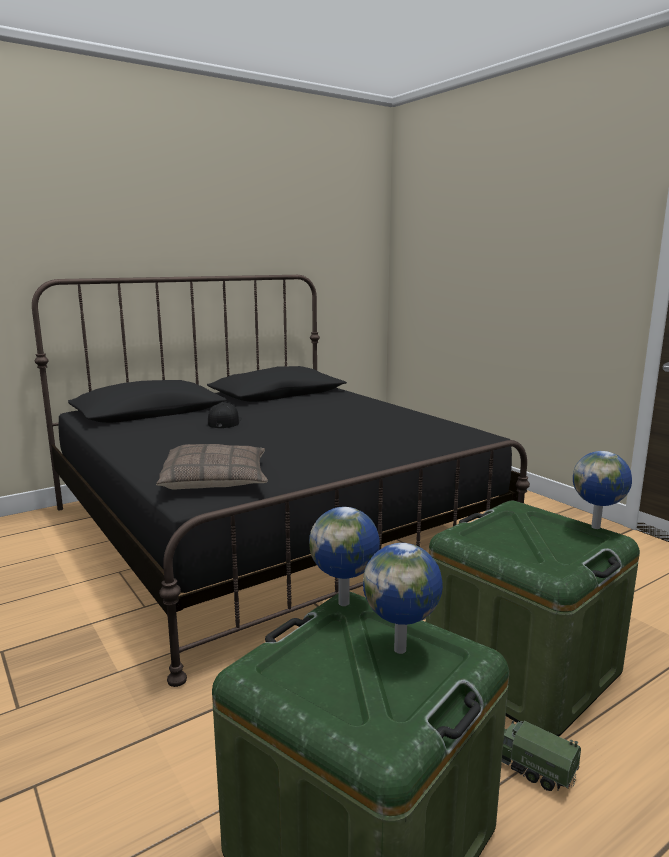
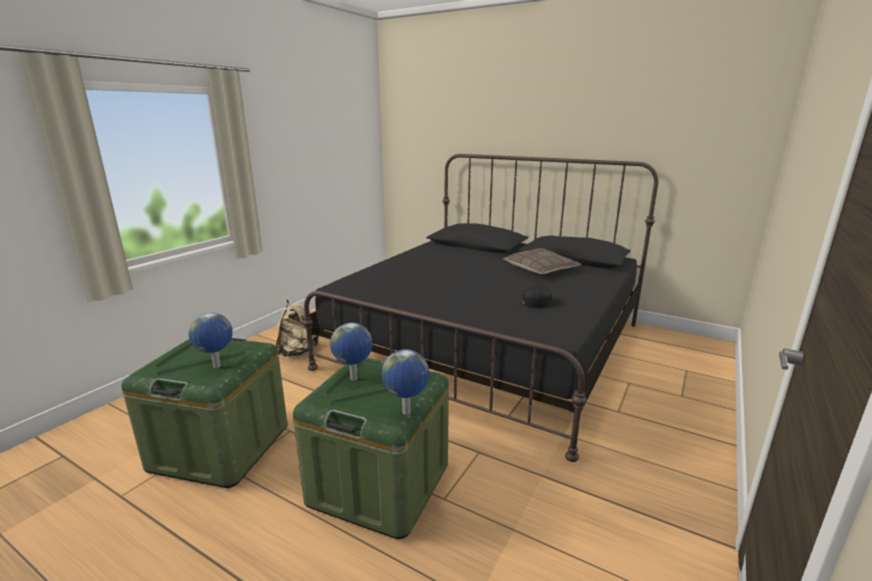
camera: 65 degrees right, 5 degrees up
(85, 690) = (298, 351): none -> beige backpack
(216, 480) = (370, 283): pillow -> pillow (540, 269)
(224, 422) = (477, 262): black cap -> black cap (540, 302)
(345, 603) = (255, 345): globe -> globe (354, 379)
(526, 765) = (280, 496): toy truck -> none

